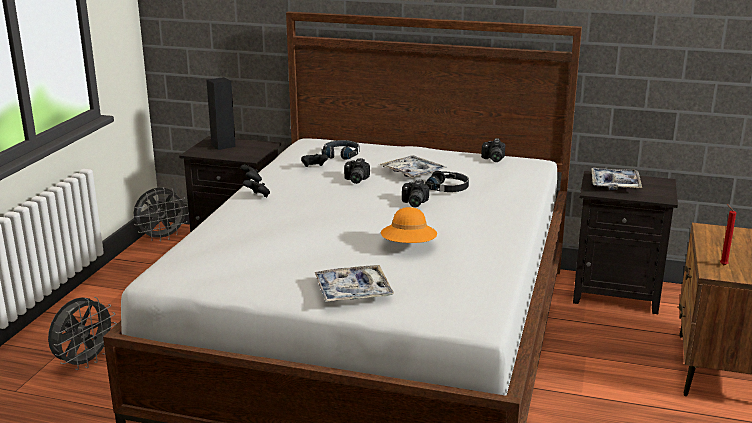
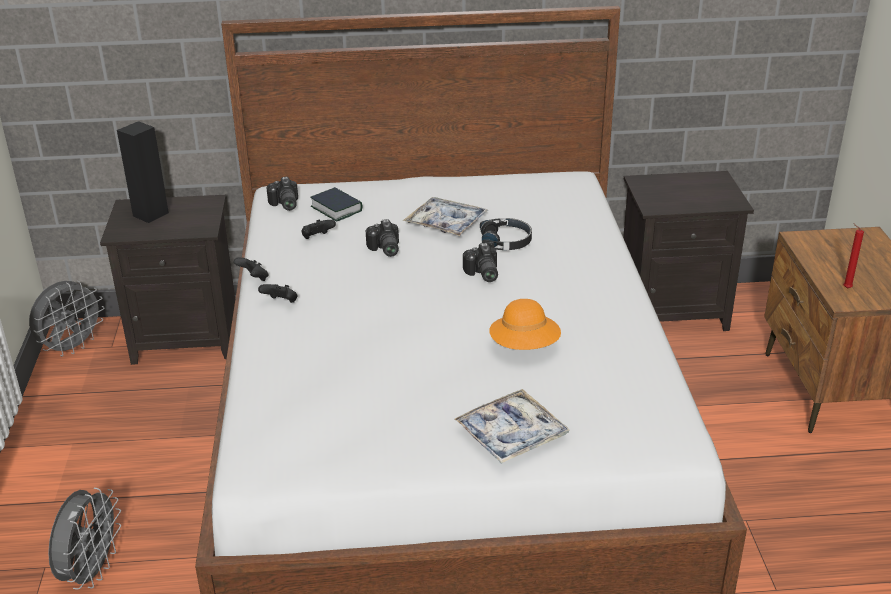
camera: 20 degrees left, 10 degrees up
(341, 154) = (336, 209): black headphones -> book
(492, 159) = (524, 183): camera -> camera (284, 204)
(615, 184) = (670, 191): tray -> none

